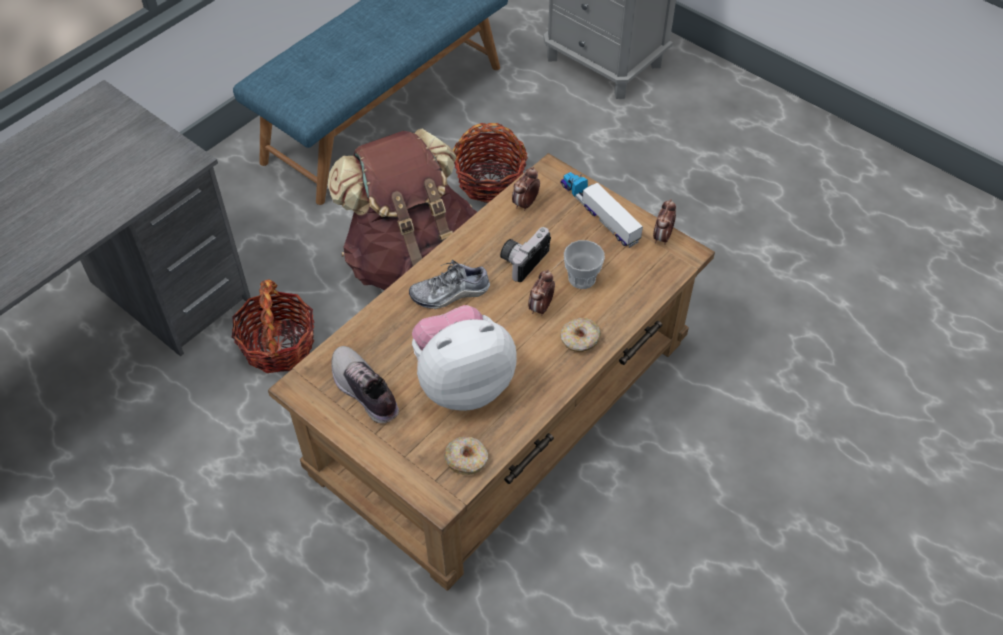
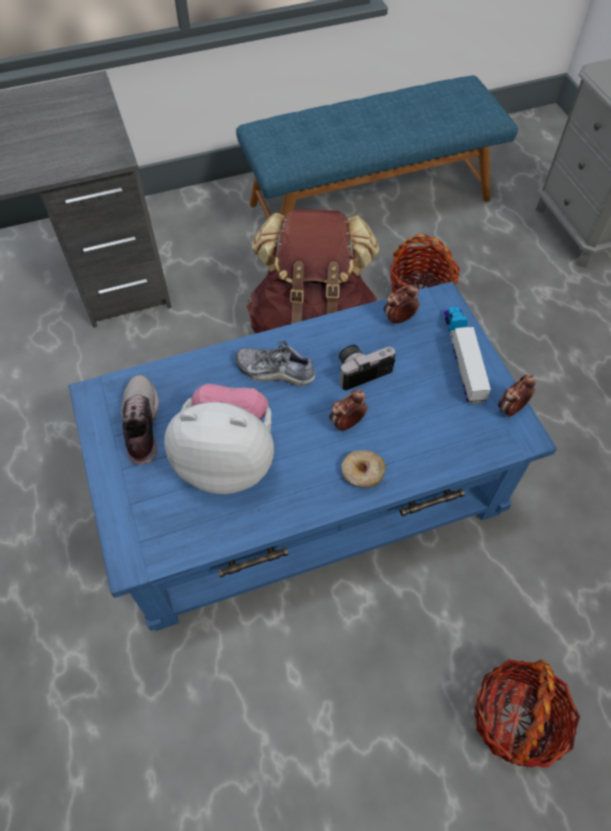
camera: 30 degrees right, 5 degrees up
(278, 345) = (167, 352): basket -> basket (515, 719)
(466, 459) = (180, 537): donut -> none
(501, 408) = (304, 491): brown coffee table -> blue coffee table
(582, 278) = (404, 413): cup -> none

